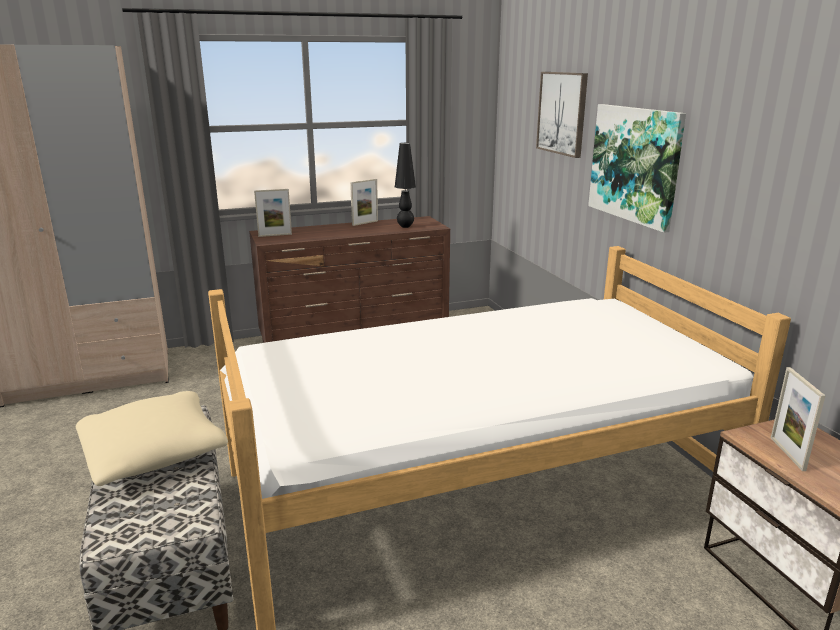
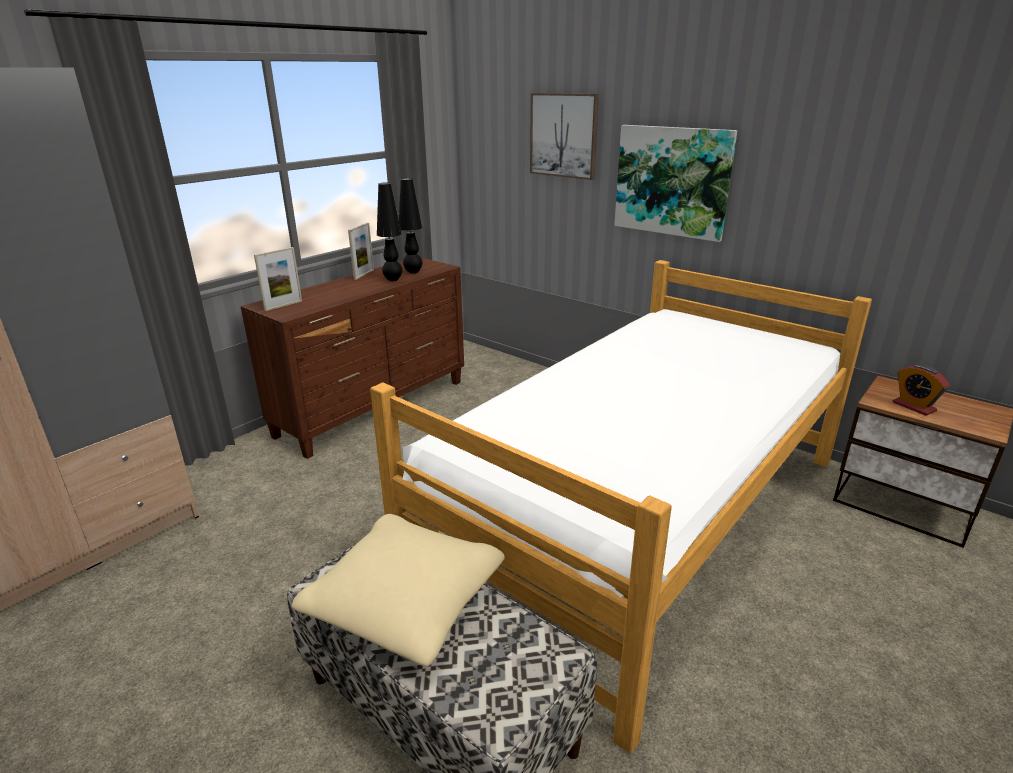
camera: 30 degrees left, 5 degrees up
(380, 230) = (393, 279): none -> black table lamp
(787, 453) = (914, 406): picture frame -> alarm clock

